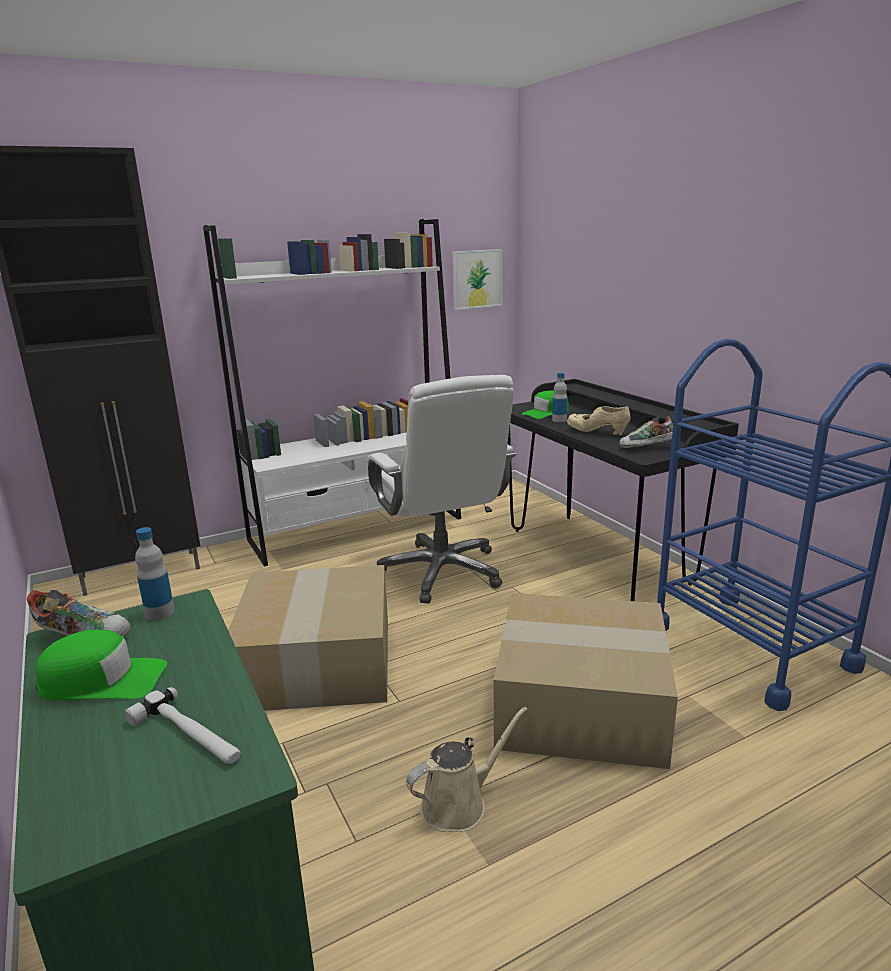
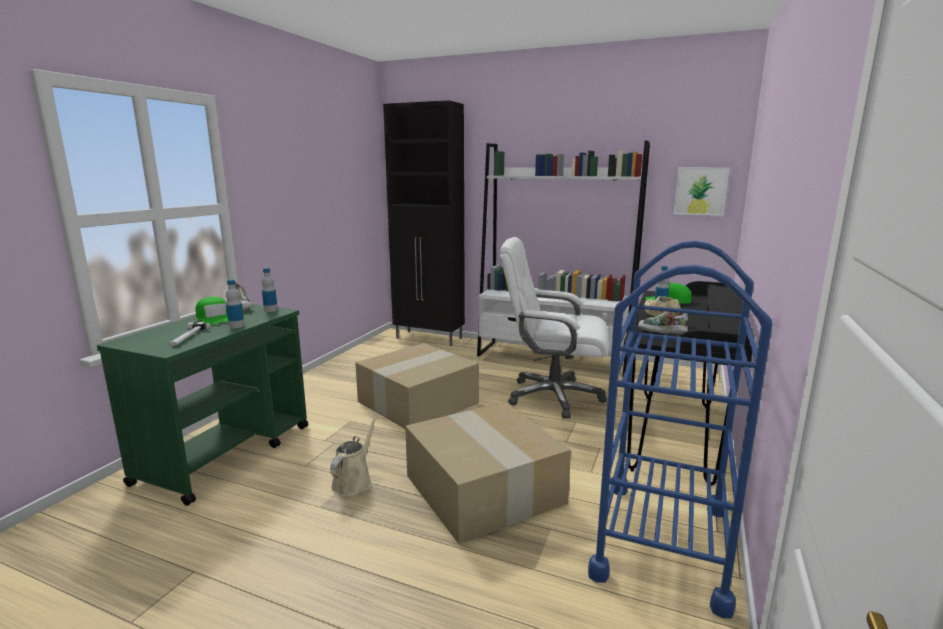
camera: 50 degrees right, 5 degrees down
(206, 665) = (236, 326): none -> bottle
(442, 572) = (552, 396): white office chair -> white office chair turned 75 degrees clockwise
(459, 804) = (354, 482): beige watering can -> beige watering can turned 90 degrees counterclockwise

